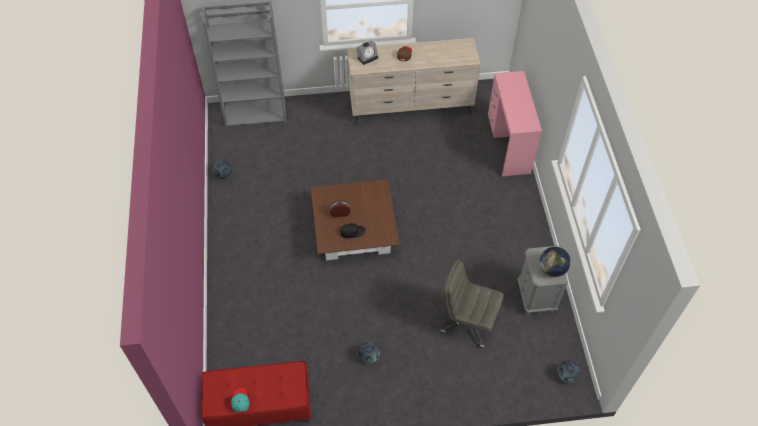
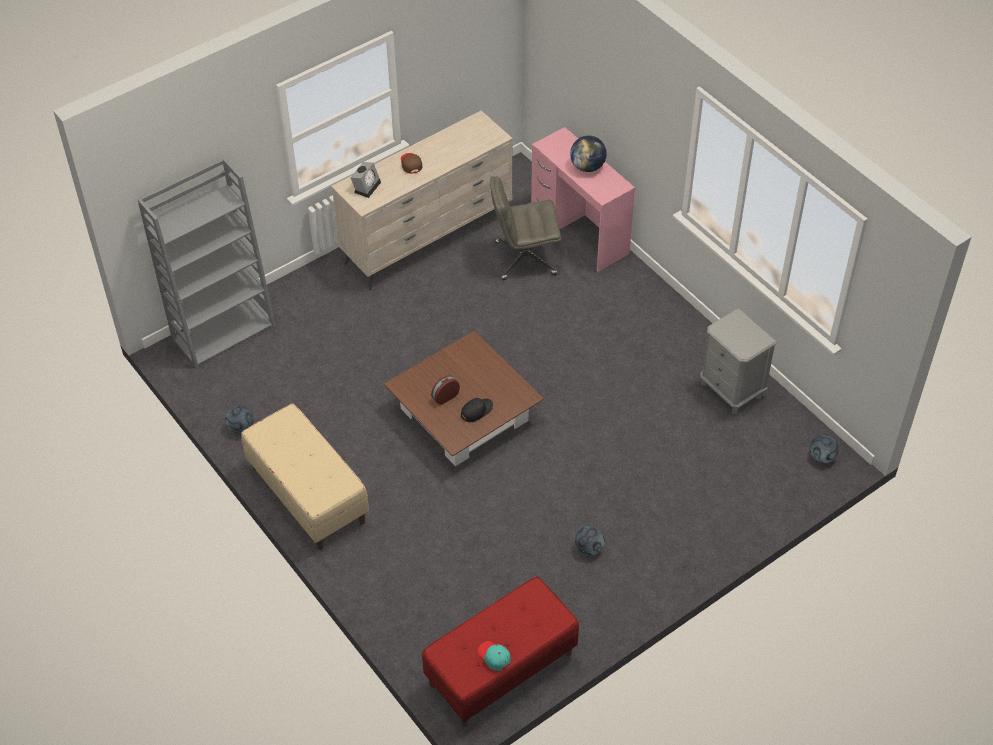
camera: 30 degrees left, 5 degrees down
(230, 235) = (307, 495): none -> beige bench
(468, 322) = (675, 454): grey office chair -> grey office chair (524, 258)
(552, 269) = (750, 335): globe -> globe (587, 167)

